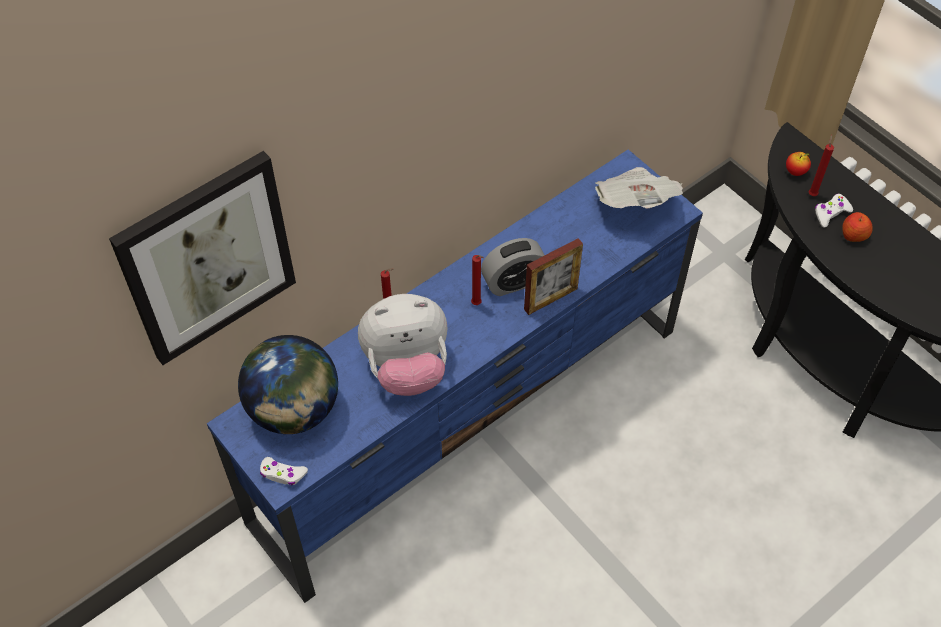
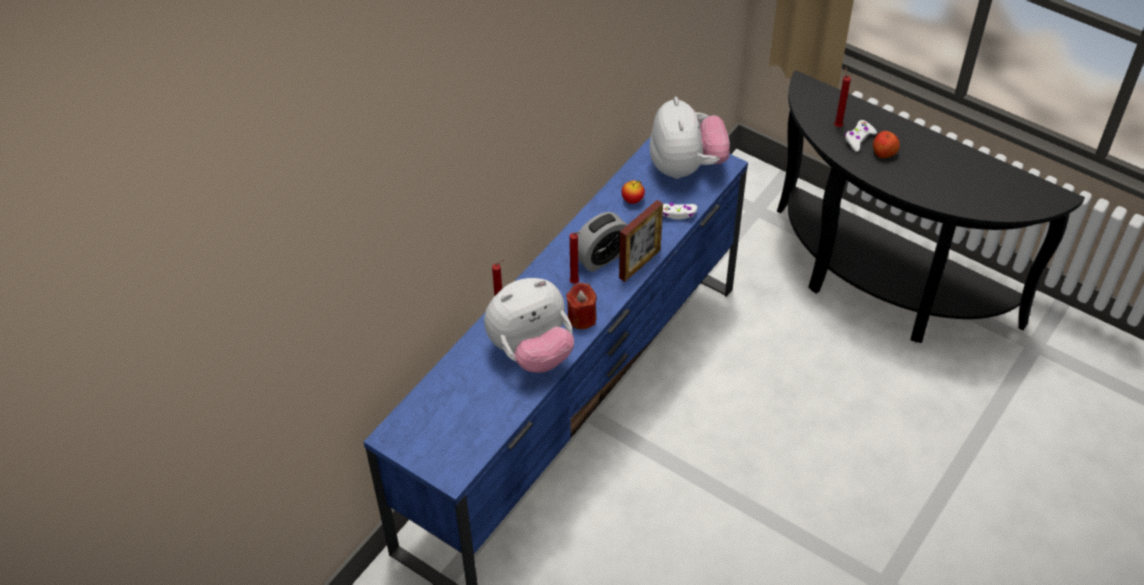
camera: 15 degrees left, 5 degrees down
(207, 258) = (363, 270): picture -> none
(283, 474) = (451, 467): white game controller -> white game controller (678, 213)
(294, 409) = (441, 410): globe -> none
(470, 344) = (581, 318): none -> red candle
(635, 203) = (686, 166): newspaper -> plush toy
(795, 172) = (817, 110): apple -> apple (632, 200)

